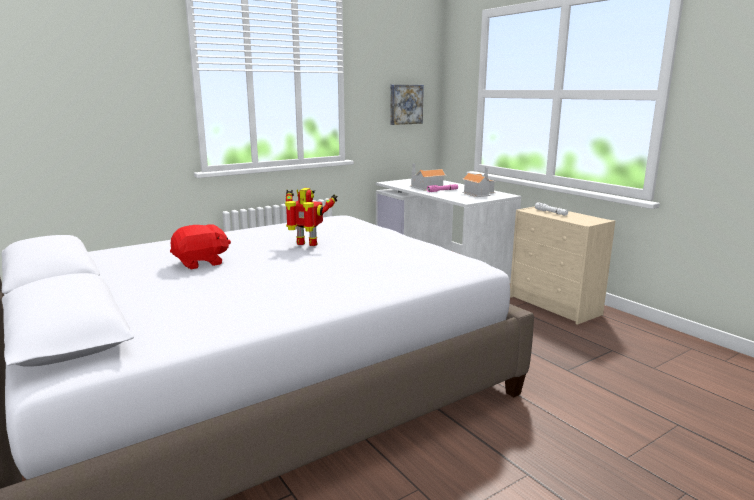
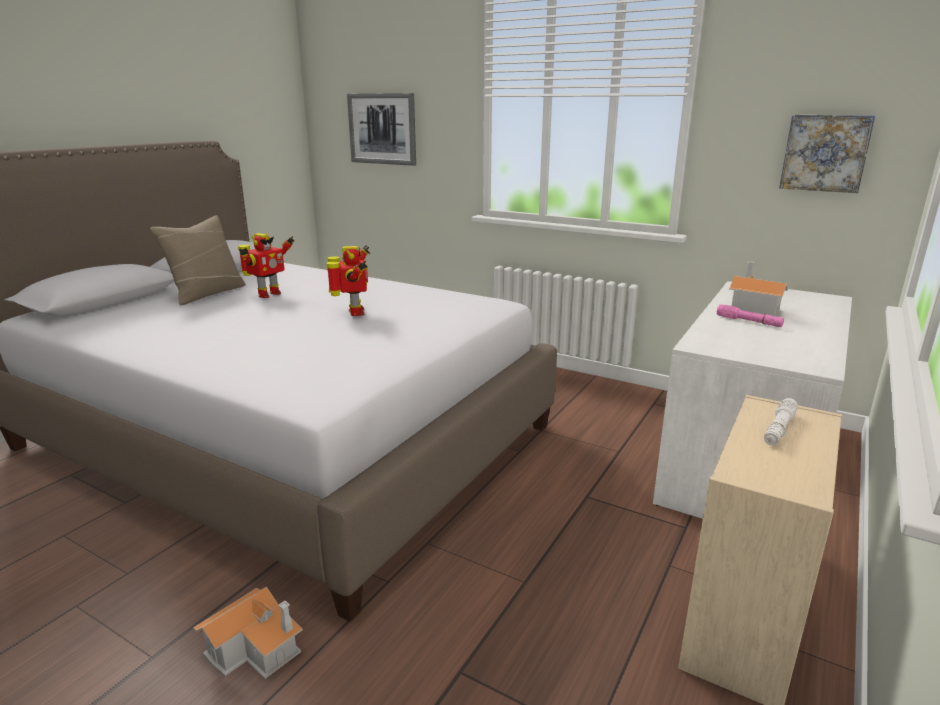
camera: 65 degrees right, 5 degrees up
(68, 101) = (382, 129): none -> picture
(148, 282) = (207, 293): none -> beige pillow
(201, 263) = (267, 294): red plush toy -> toy robot
(479, 193) = (786, 346): toy house -> toy house (256, 647)

